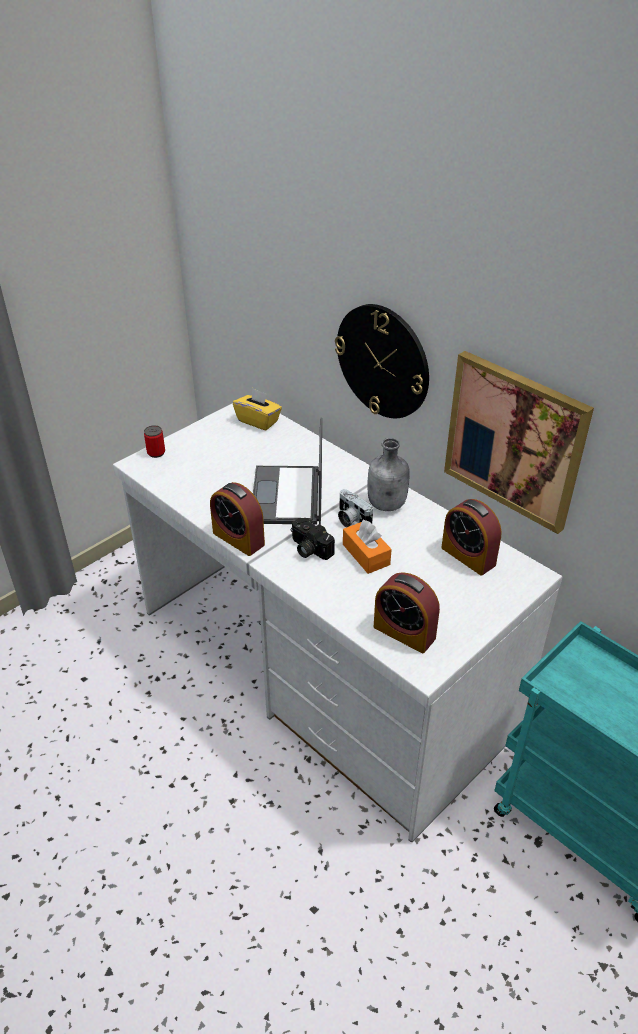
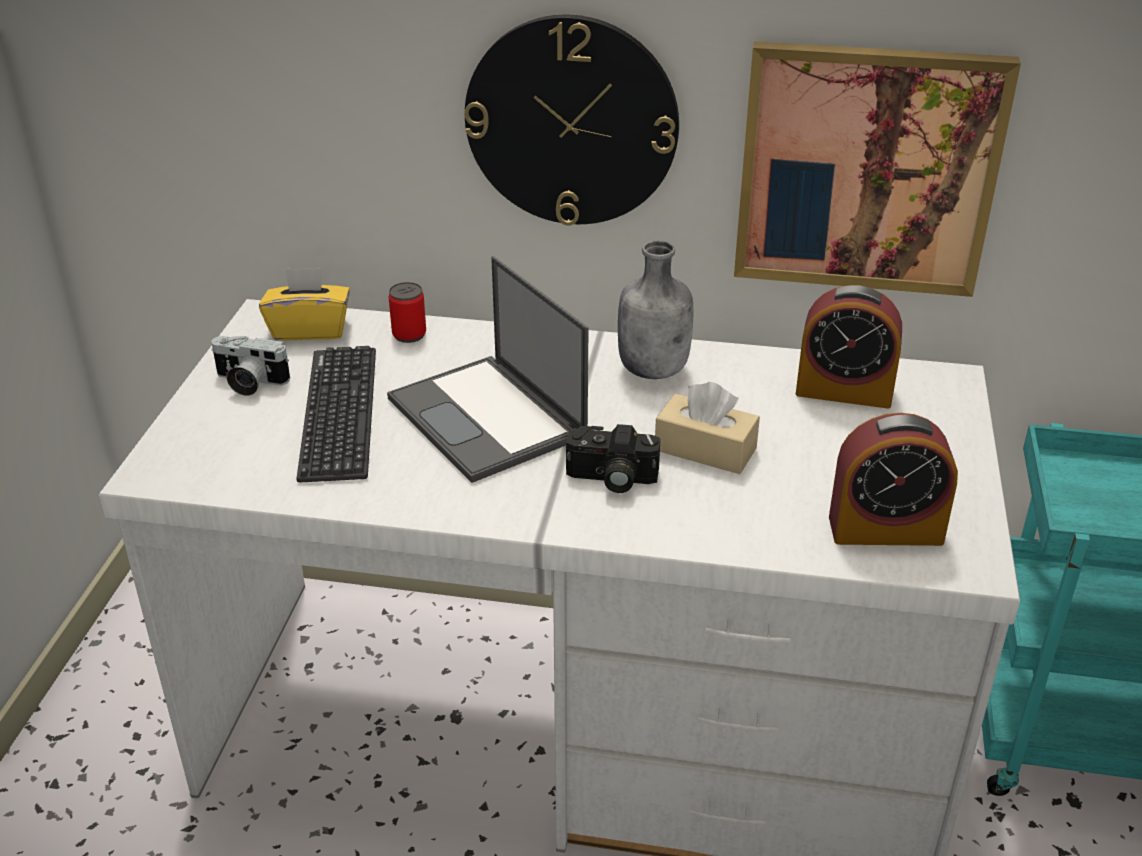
camera: 35 degrees left, 5 degrees down
(156, 452) = (170, 442): can -> can (409, 334)
(230, 467) = (339, 413): none -> keyboard
(238, 538) = (479, 513): alarm clock -> none
(351, 519) = (625, 410): camera -> camera (249, 383)
(366, 554) = (705, 449): orange tissue box -> beige tissue box

